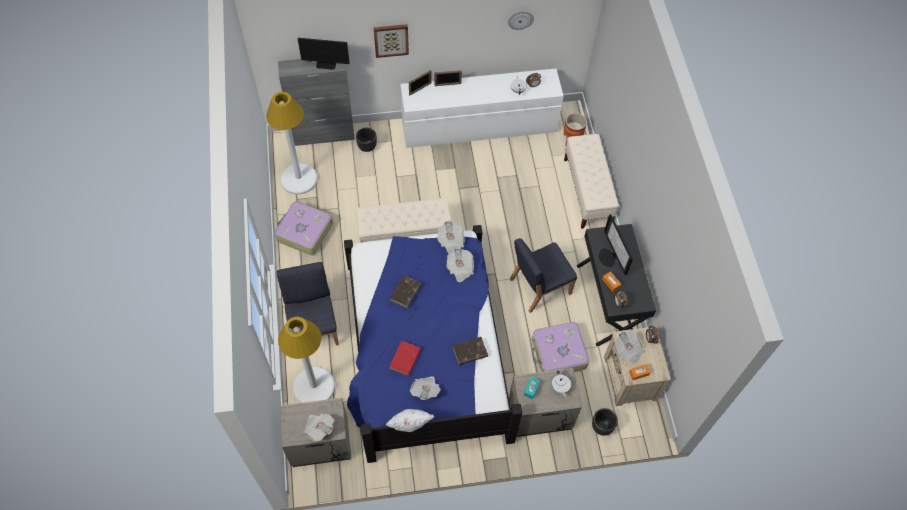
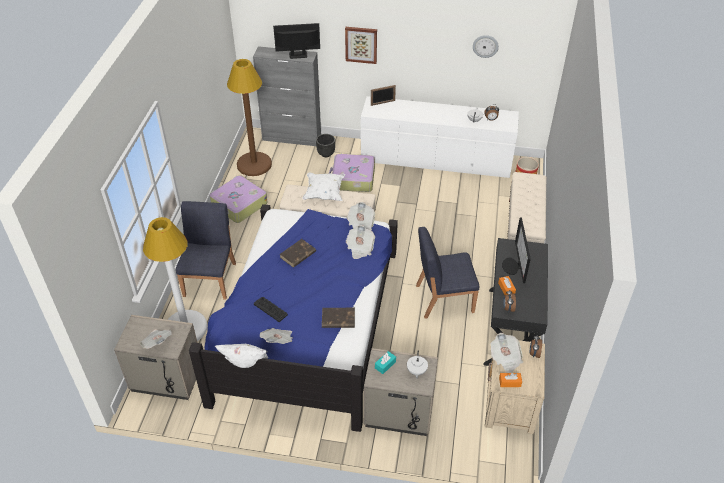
camera: 20 degrees right, 15 degrees down
(299, 179) = (254, 164): white floor lamp -> brown floor lamp
(326, 64) = (298, 55): monitor -> monitor turned 150 degrees clockwise
(398, 210) = (324, 193): none -> white pillow
(405, 359) = (270, 309): red book -> keyboard
(447, 84) = (409, 104): picture frame -> none
(558, 353) = (440, 362): suitcase -> suitcase (352, 178)
(602, 427) = (461, 443): black planter -> none

